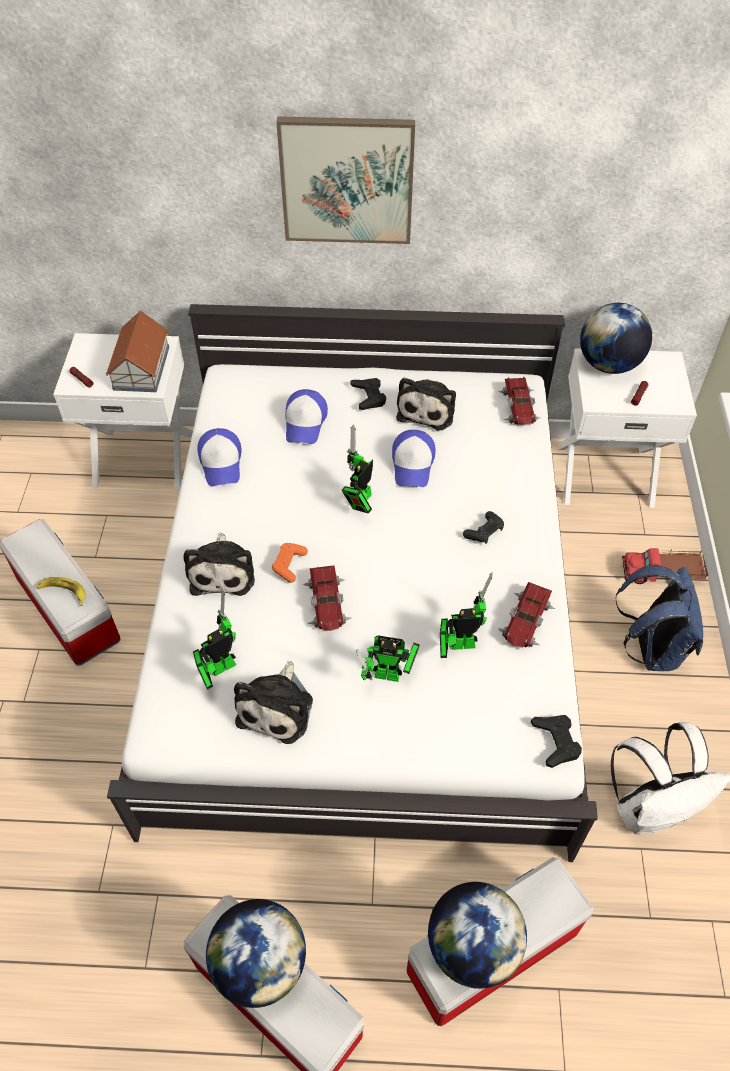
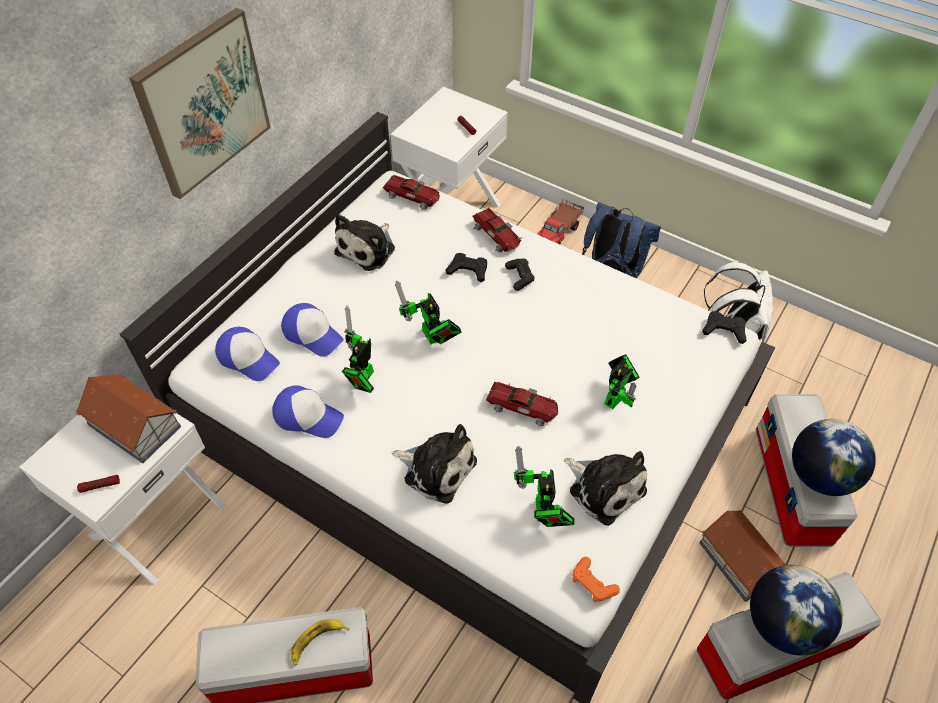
camera: 60 degrees left, 0 degrees up
(289, 565) = (465, 415): orange game controller -> orange game controller (592, 583)
(359, 927) = (739, 562): none -> toy house
(369, 396) = (321, 278): black game controller -> black game controller (468, 270)
(413, 464) = (419, 286): cap -> cap (248, 358)
(427, 409) = (368, 249): plush toy -> plush toy turned 75 degrees clockwise
(458, 644) = (612, 343): toy robot -> toy robot (362, 380)
(526, 621) = (615, 294): toy car -> toy car (497, 235)
(608, 364) = (423, 126): globe -> none

